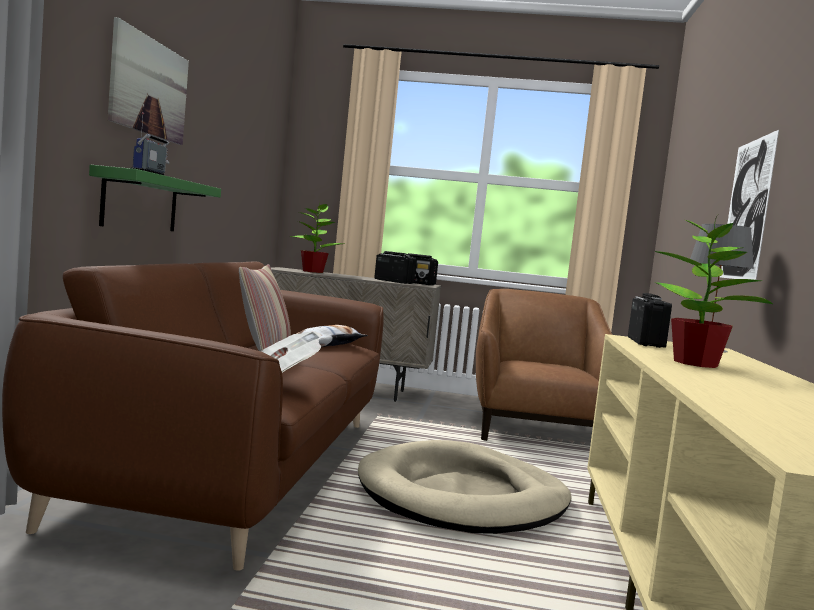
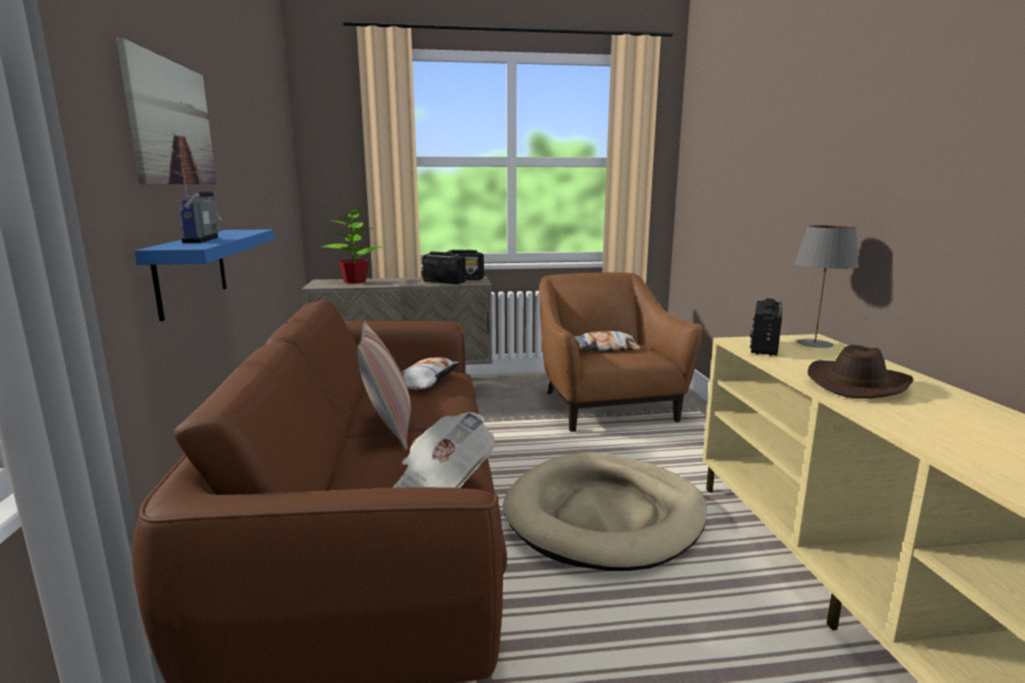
camera: 15 degrees left, 10 degrees up
(141, 202) = (192, 270): green shelf -> blue shelf
(538, 363) = (606, 348): none -> pillow
(645, 342) = (764, 347): radio -> radio turned 150 degrees counterclockwise
(697, 364) = (857, 384): potted plant -> brown hat
(747, 209) = (826, 199): picture -> none

